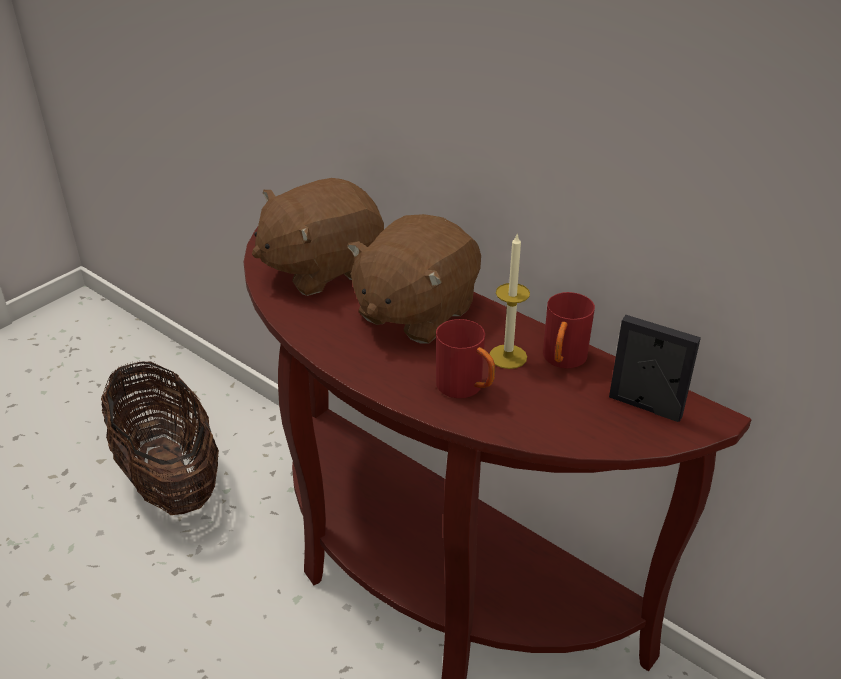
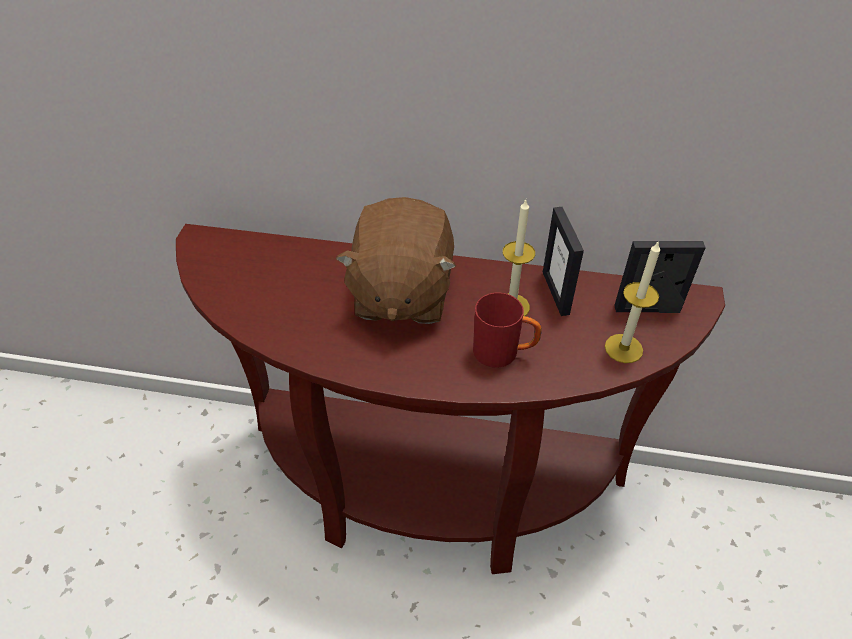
camera: 30 degrees left, 10 degrees up
(169, 477) = (143, 513): basket -> none
(321, 268) = (279, 280): brown plush toy -> none
(562, 361) = (556, 293): red mug -> picture frame
(587, 428) = (623, 348): none -> candle

